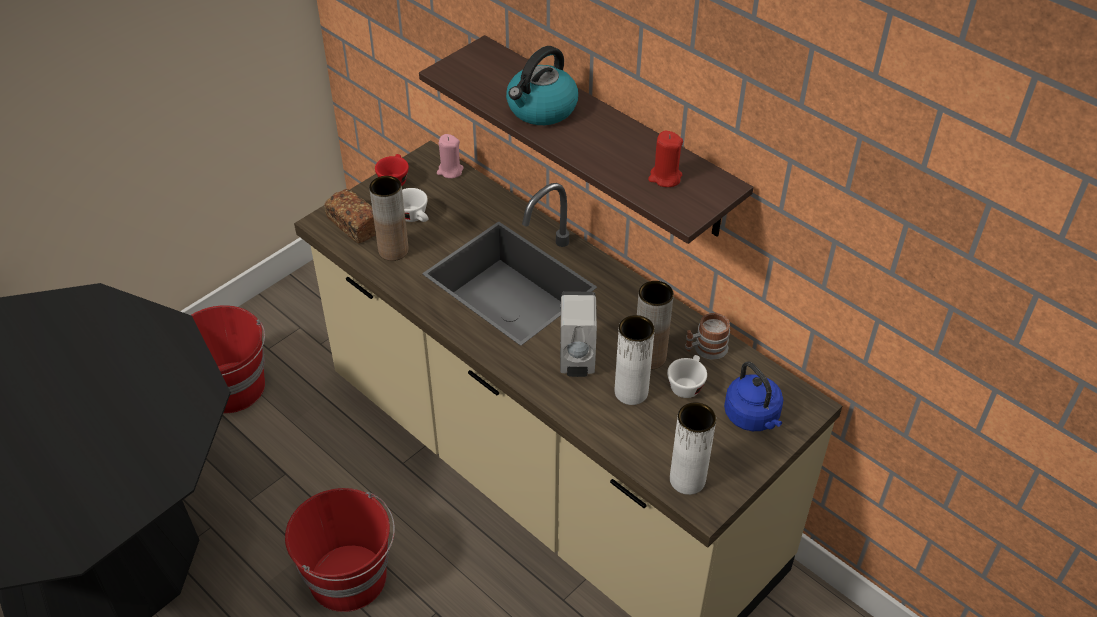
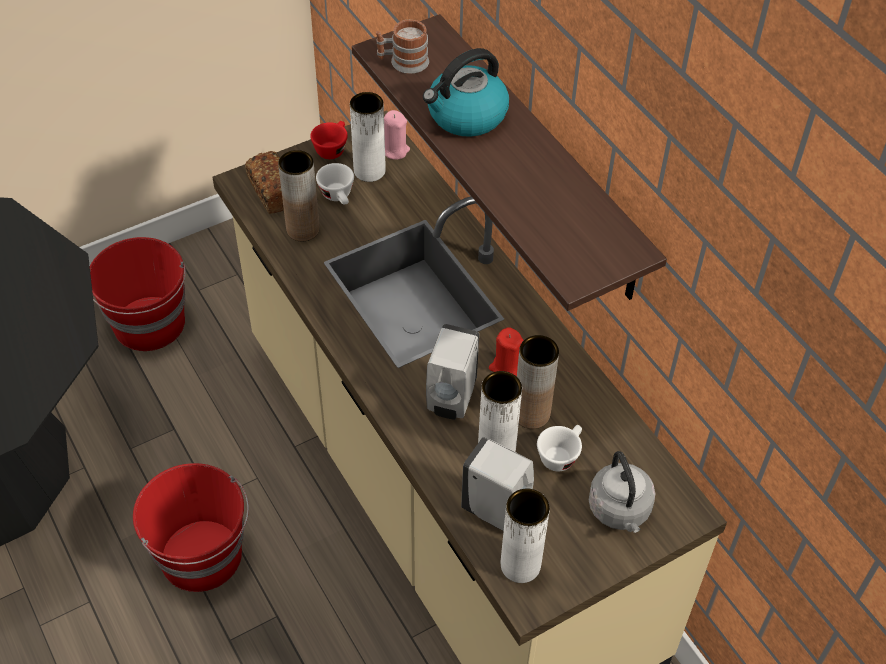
camera: 15 degrees right, 5 degrees up
(434, 191) = (369, 171): none -> white vase
(651, 441) = (497, 511): none -> white soap dispenser
(665, 177) = (570, 226): red candle -> red candle (506, 368)
(705, 349) = (596, 419): mug -> mug (403, 62)
(753, 417) = (620, 511): blue kettle -> grey kettle

